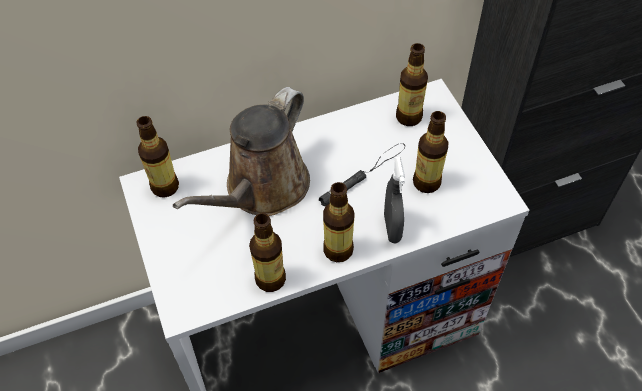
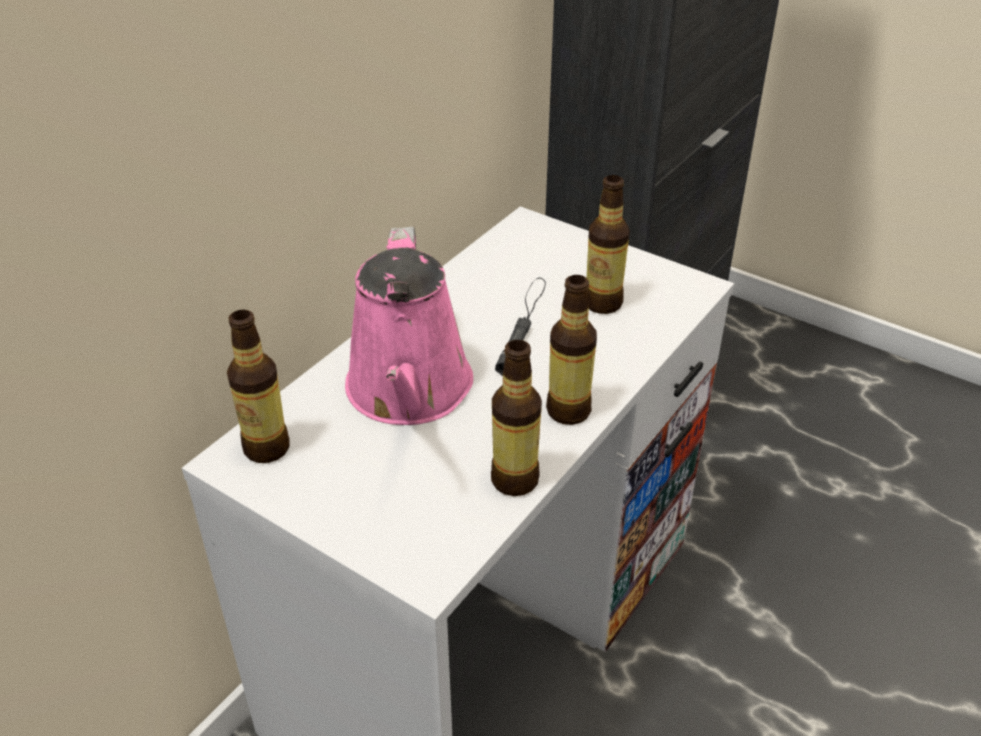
camera: 35 degrees left, 15 degrees down
(262, 189) = (409, 392): brown watering can -> pink watering can
(392, 228) = (609, 361): grey spray bottle -> none
(409, 117) = (520, 252): bottle -> none

